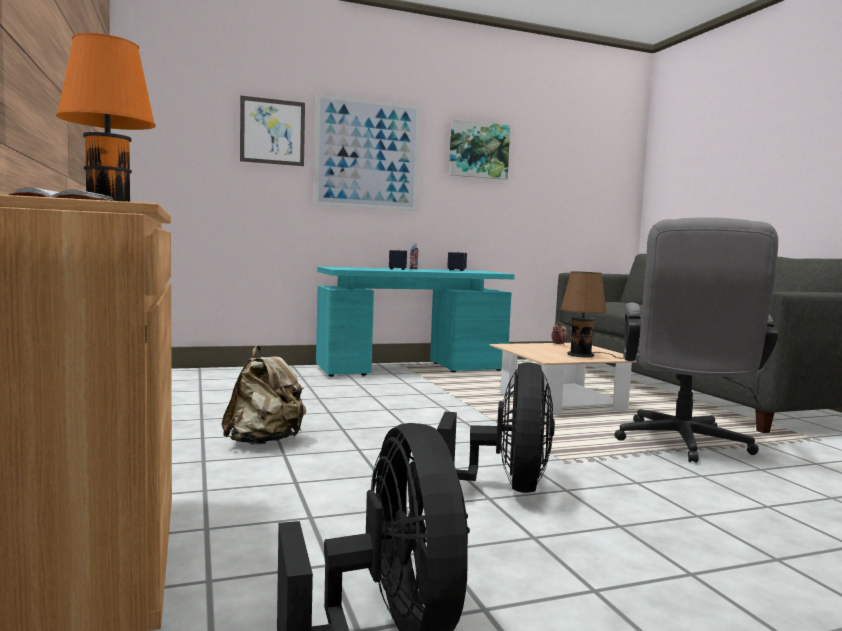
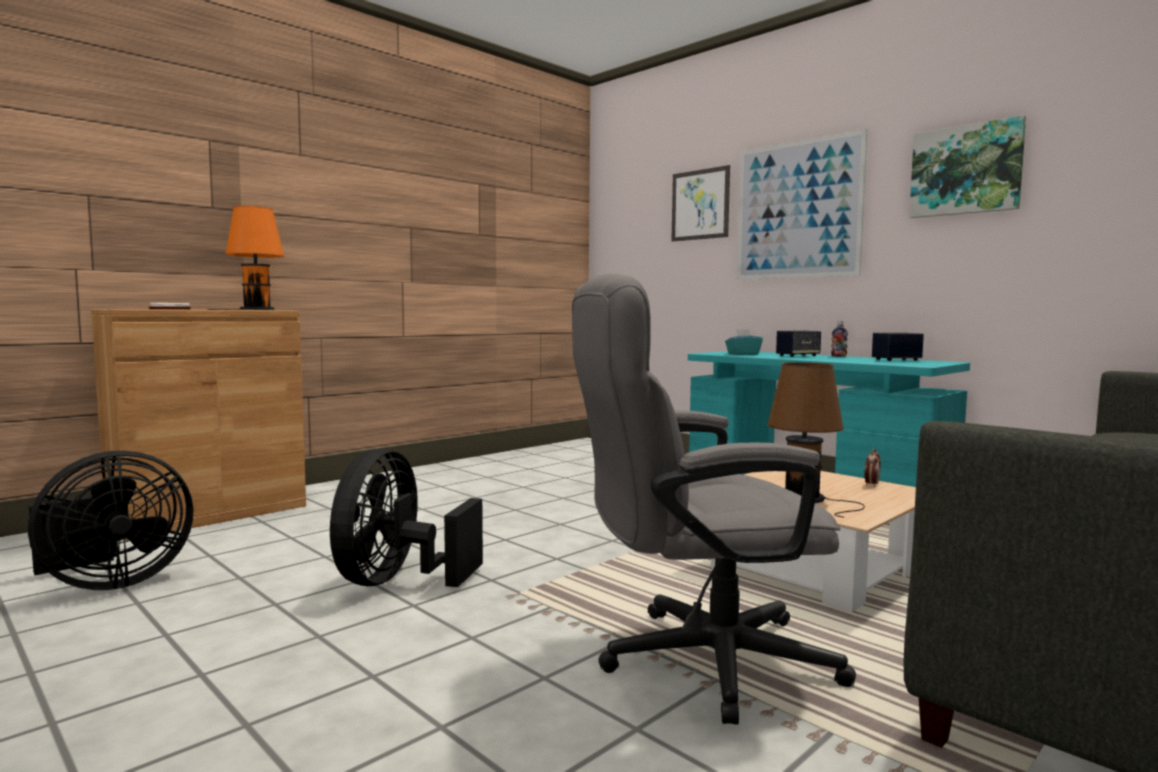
camera: 65 degrees right, 0 degrees up
(264, 442) = (448, 499): beige backpack -> none
(365, 269) = (743, 354): none -> turquoise tissue box
(505, 488) = (397, 581): black fan -> black fan turned 120 degrees clockwise

